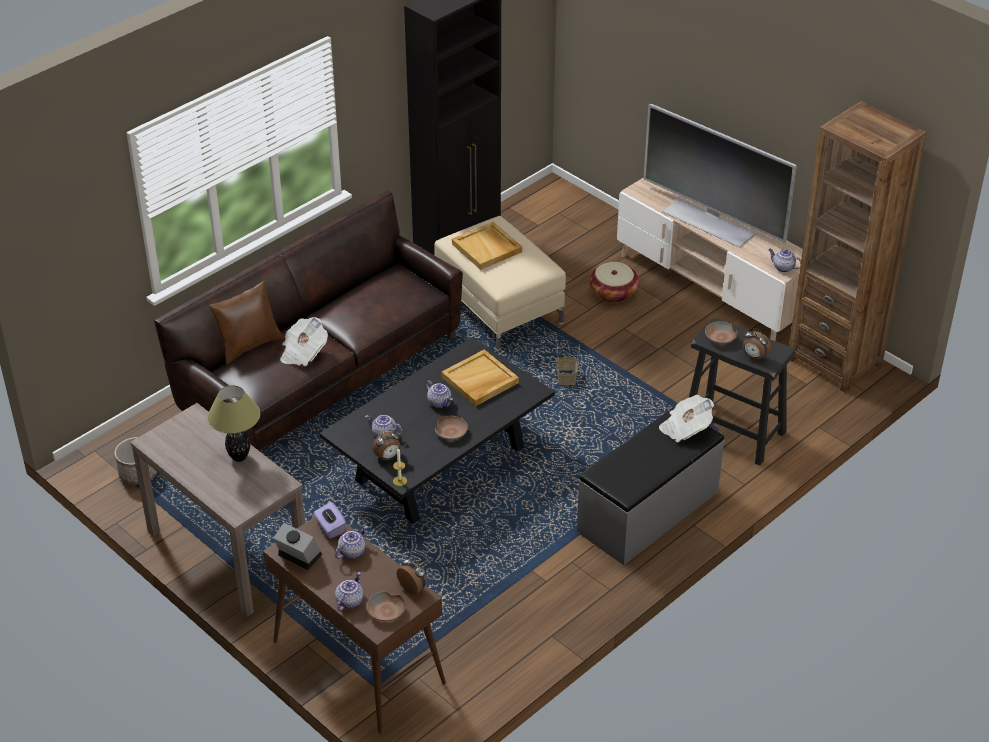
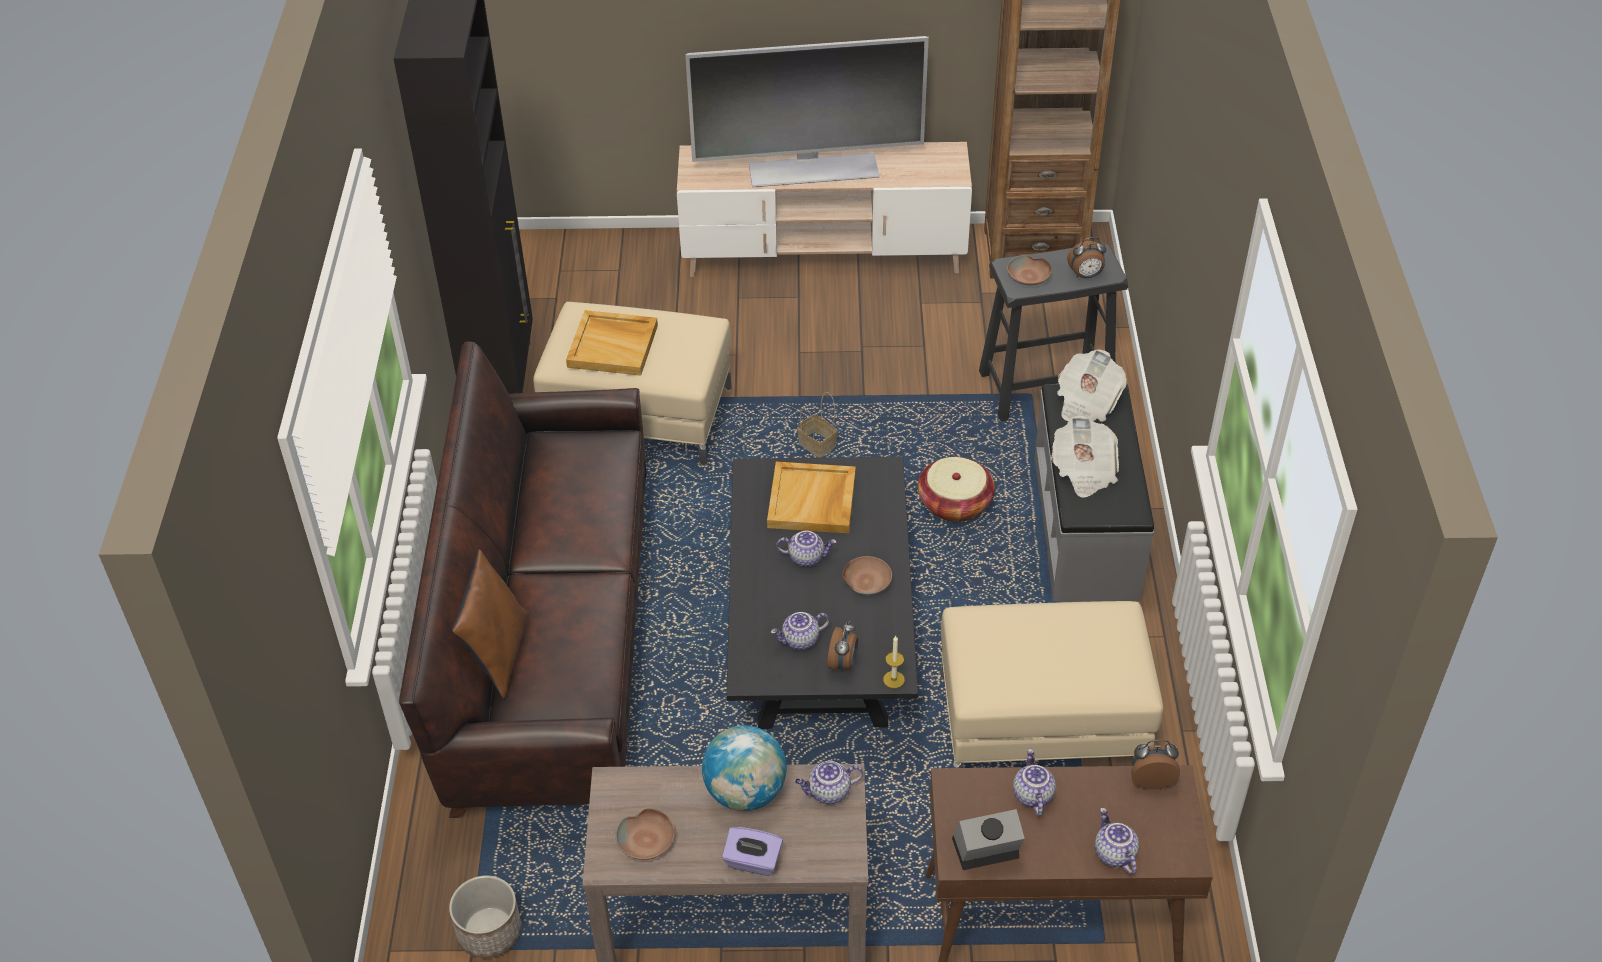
camera: 45 degrees left, 5 degrees up
(239, 457) = (745, 792): table lamp -> globe
(303, 352) = (579, 613): newspaper -> newspaper (1083, 471)
(330, 528) = (969, 788): purple tissue box -> purple tissue box (752, 862)
(387, 612) = (1167, 830): brown bowl -> brown bowl (647, 841)
(485, 579) = (1041, 726): none -> beige ottoman
(613, 292) = (736, 321): basket -> basket (955, 503)
(783, 267) = (947, 172): teapot -> teapot (828, 792)

